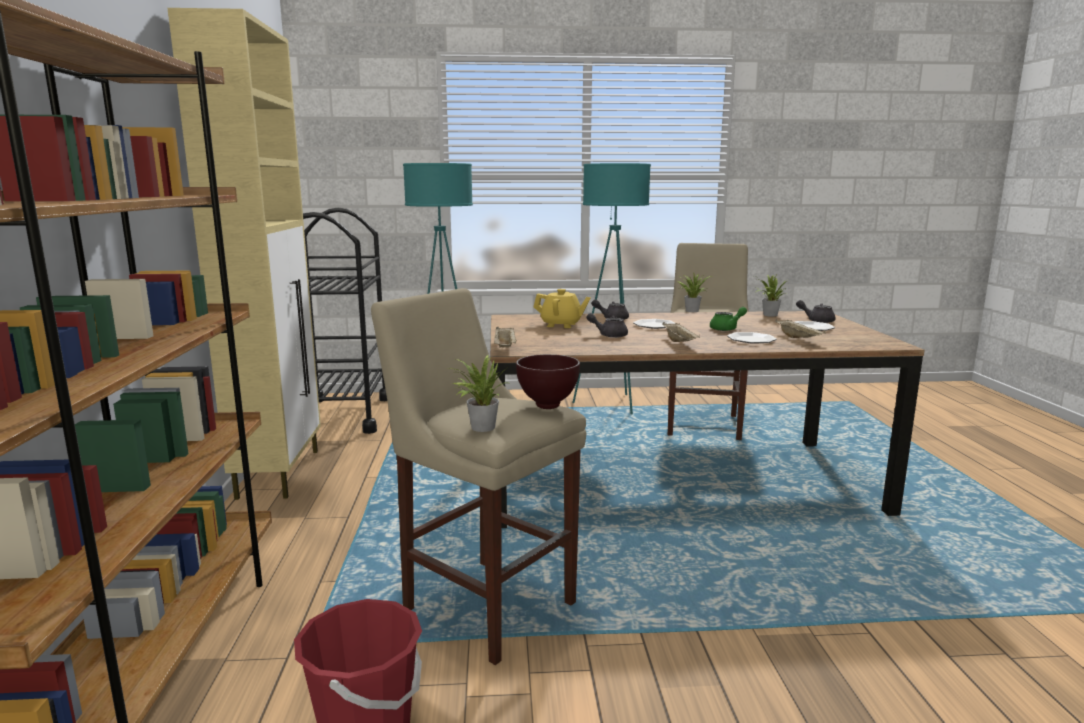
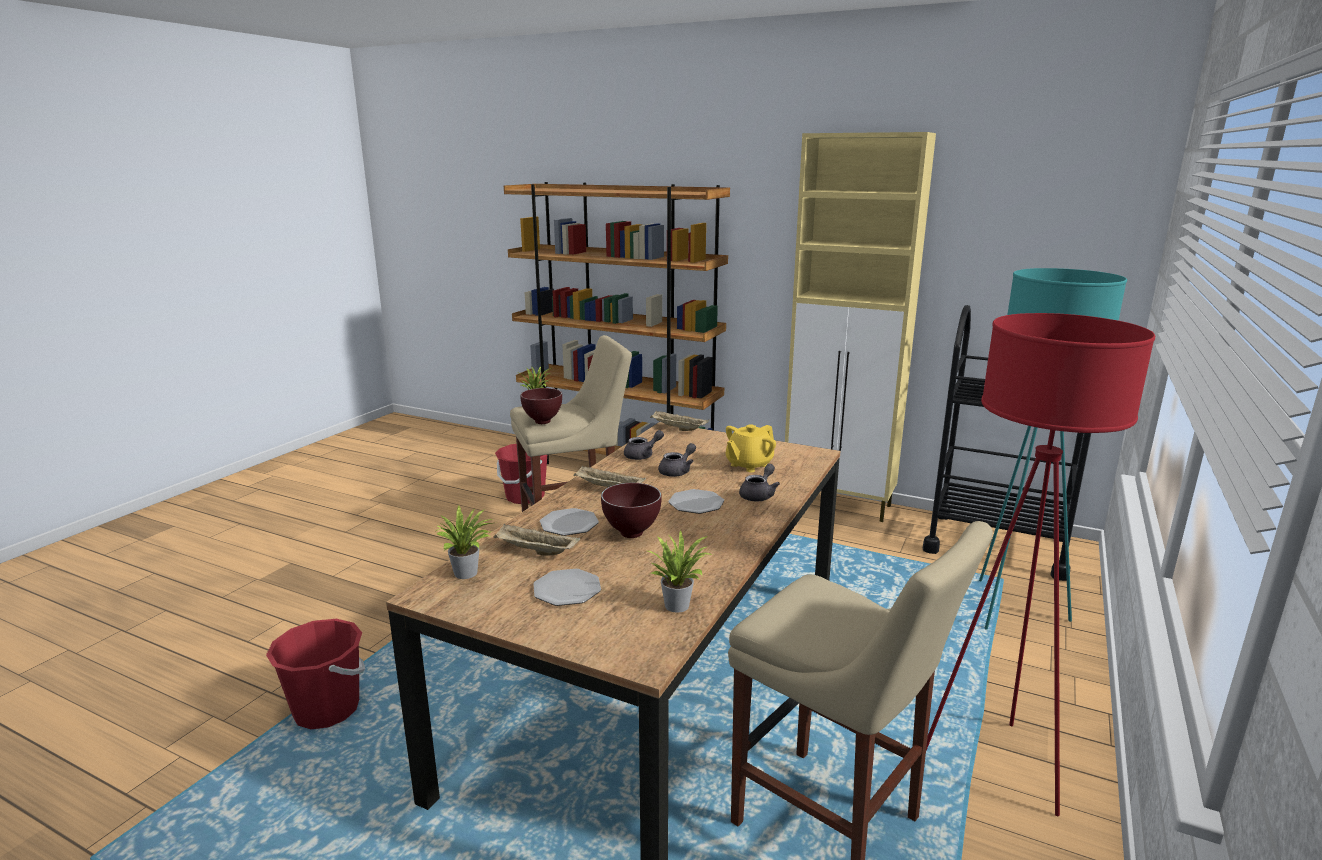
camera: 120 degrees right, 5 degrees up
(610, 404) = (992, 764): turquoise floor lamp -> red floor lamp
(691, 310) = (814, 587): potted plant -> potted plant (468, 574)
(727, 329) = (632, 534): green teapot -> brown bowl
(816, 321) = (597, 622): grey teapot -> grey teapot (643, 455)
(943, 601) = (327, 709): none -> red bucket

